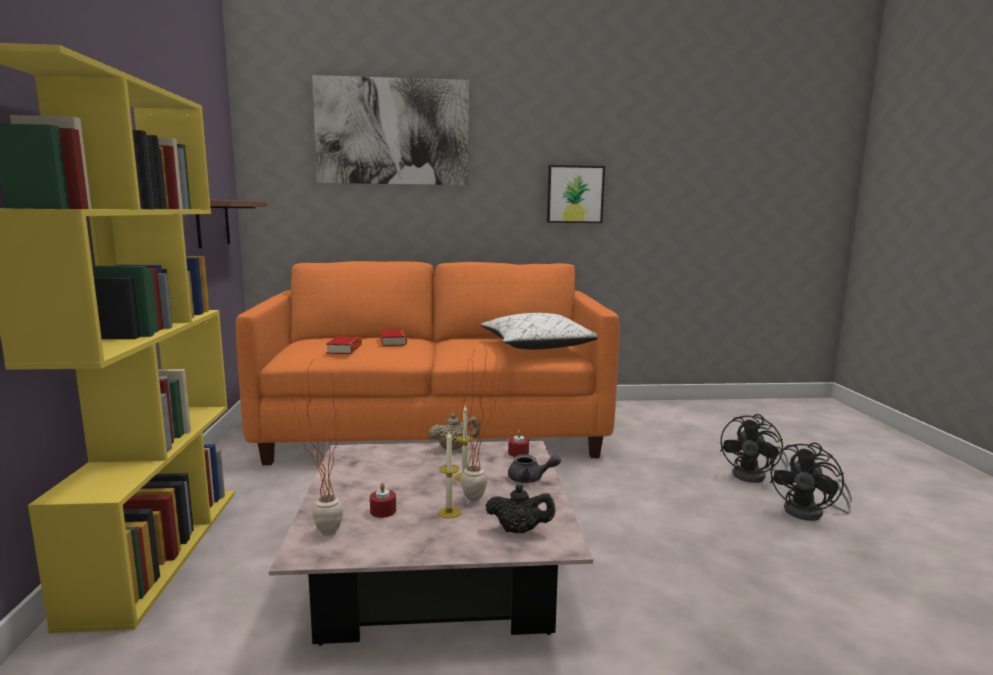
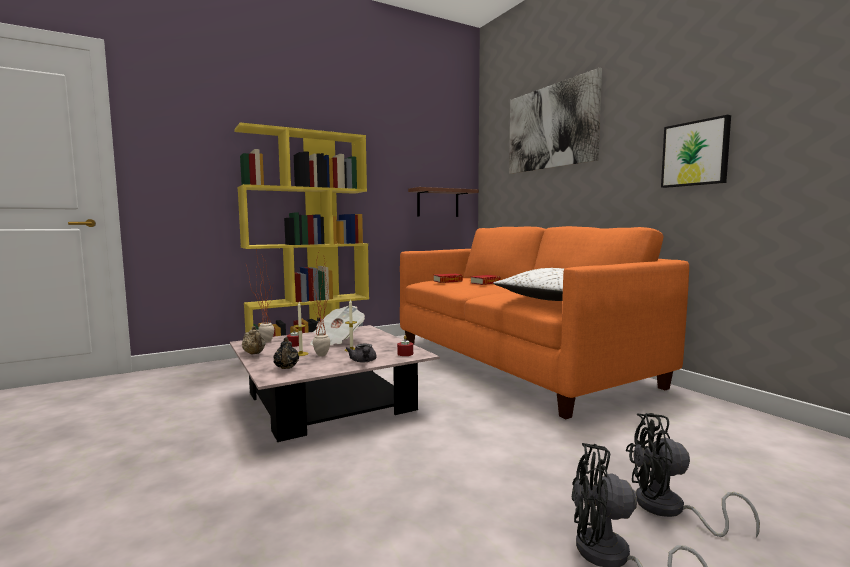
camera: 65 degrees right, 5 degrees down
(399, 479) = (336, 340): none -> newspaper
(454, 448) = (394, 342): beige teapot -> beige teapot (254, 354)

